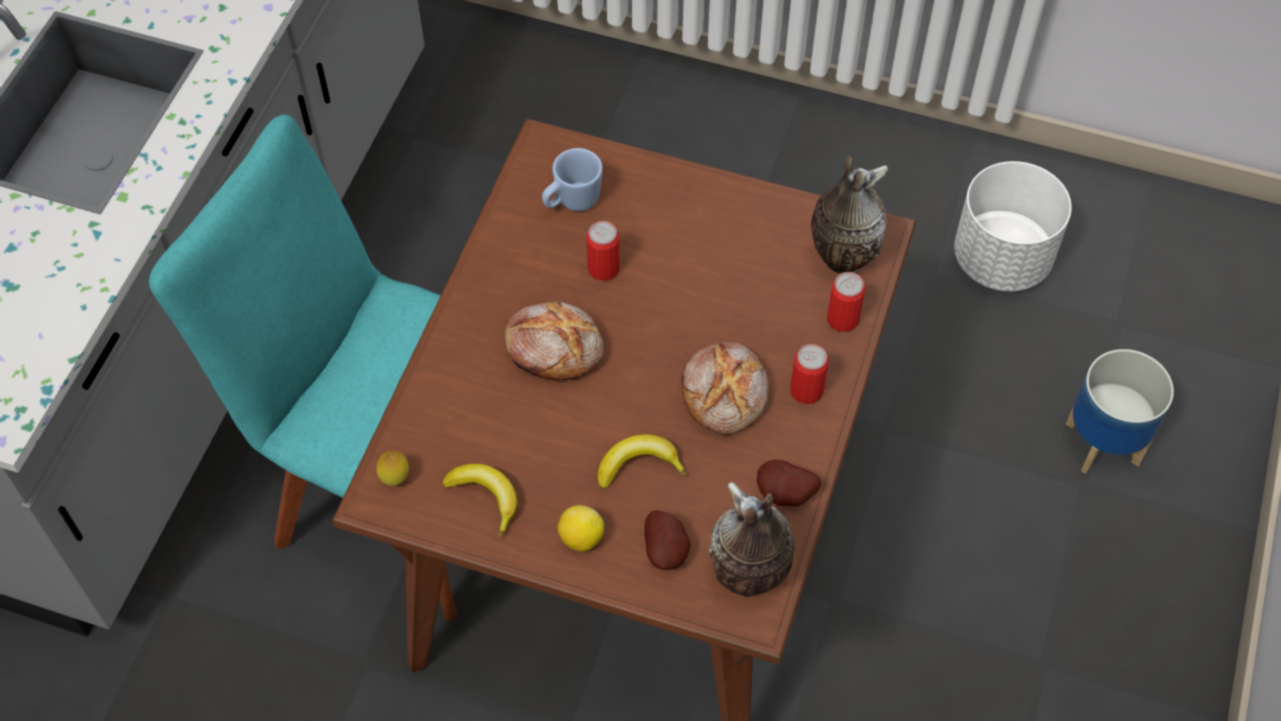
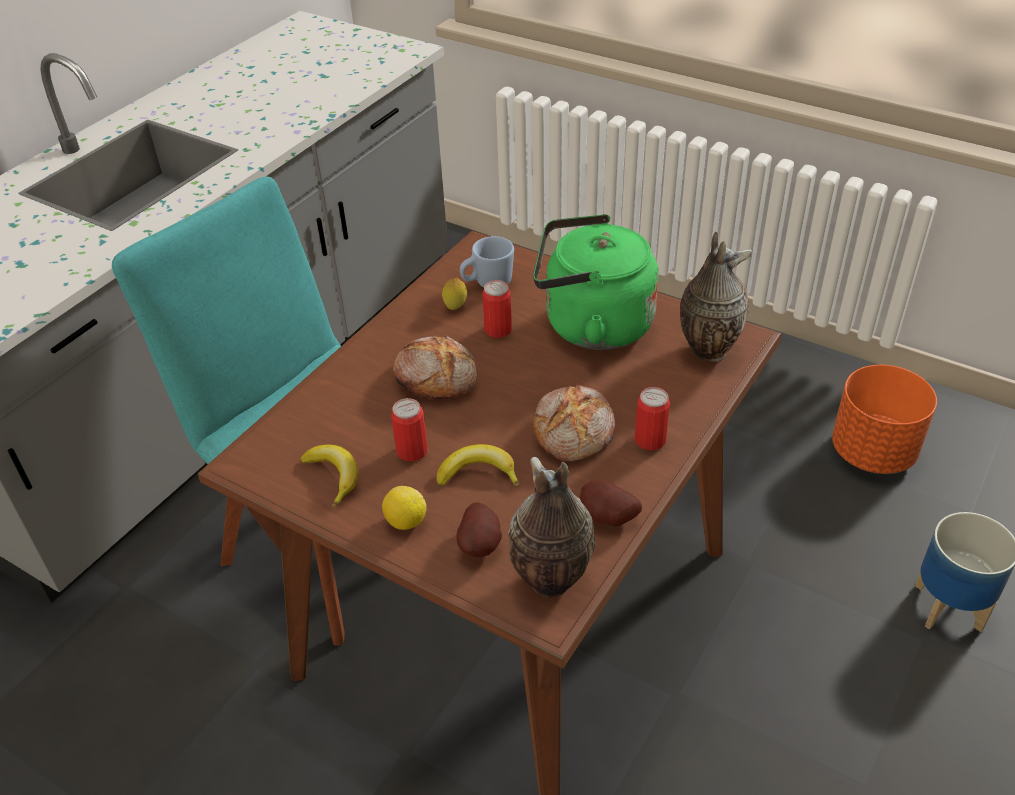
camera: 15 degrees right, 15 degrees down
(395, 479) = (263, 450): lemon -> lemon (455, 308)
(707, 244) = (591, 325): none -> green kettle
(842, 319) = (697, 392): can -> can (412, 451)
(1002, 259) = (873, 452): white planter -> orange planter

